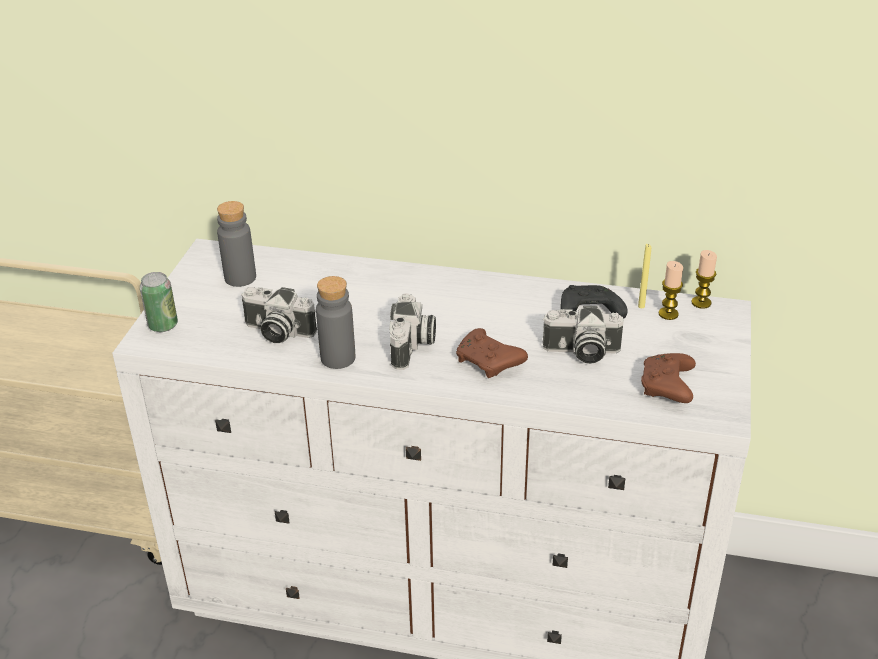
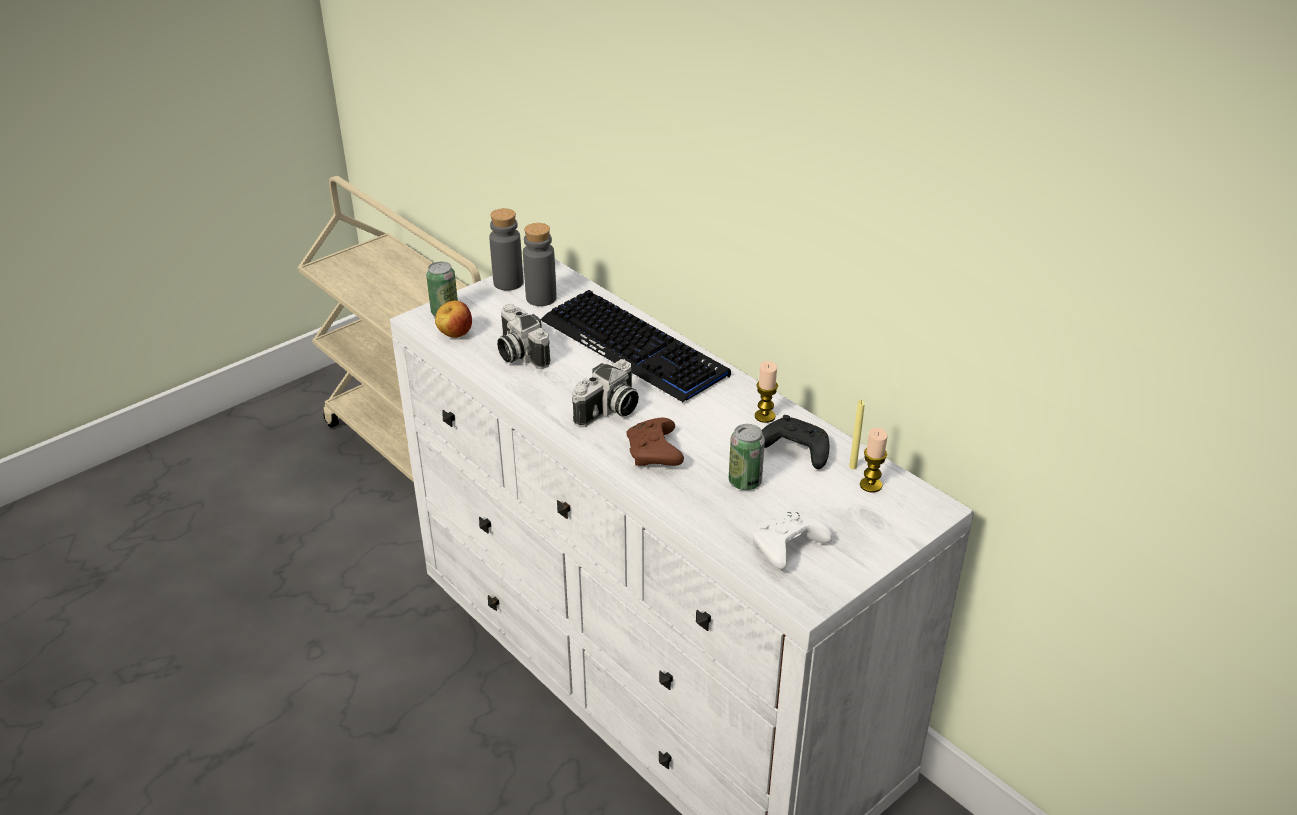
camera: 35 degrees right, 0 degrees up
(197, 340) = (455, 335): none -> apple
(338, 358) = (540, 394): grey bottle -> grey bottle (508, 283)
(371, 287) = (634, 348): none -> keyboard
(581, 352) = (745, 482): camera -> can
(667, 387) = (786, 549): brown game controller -> white game controller
(701, 303) = (917, 489): candle -> candle (765, 416)

